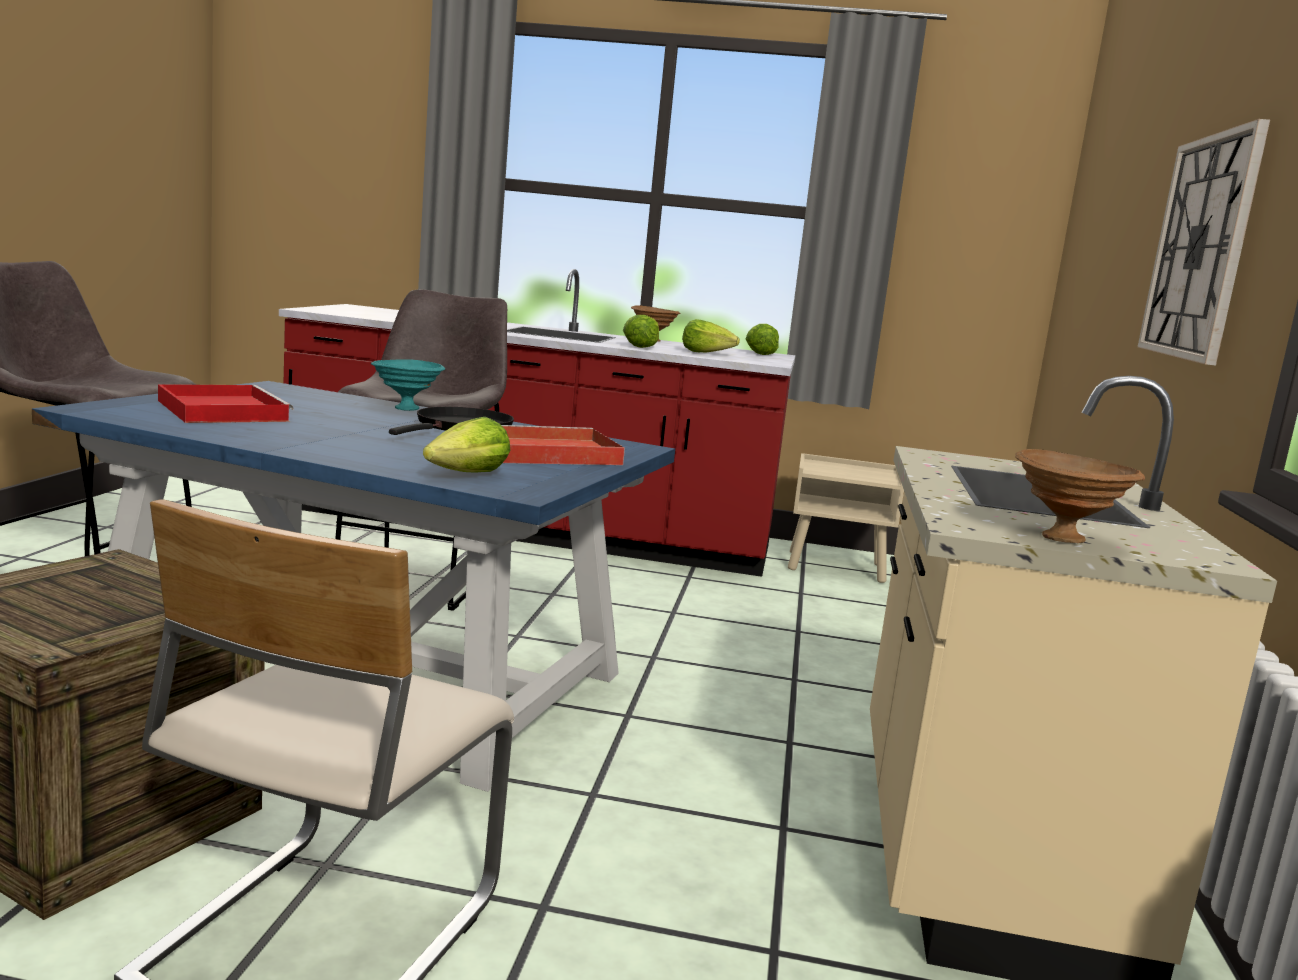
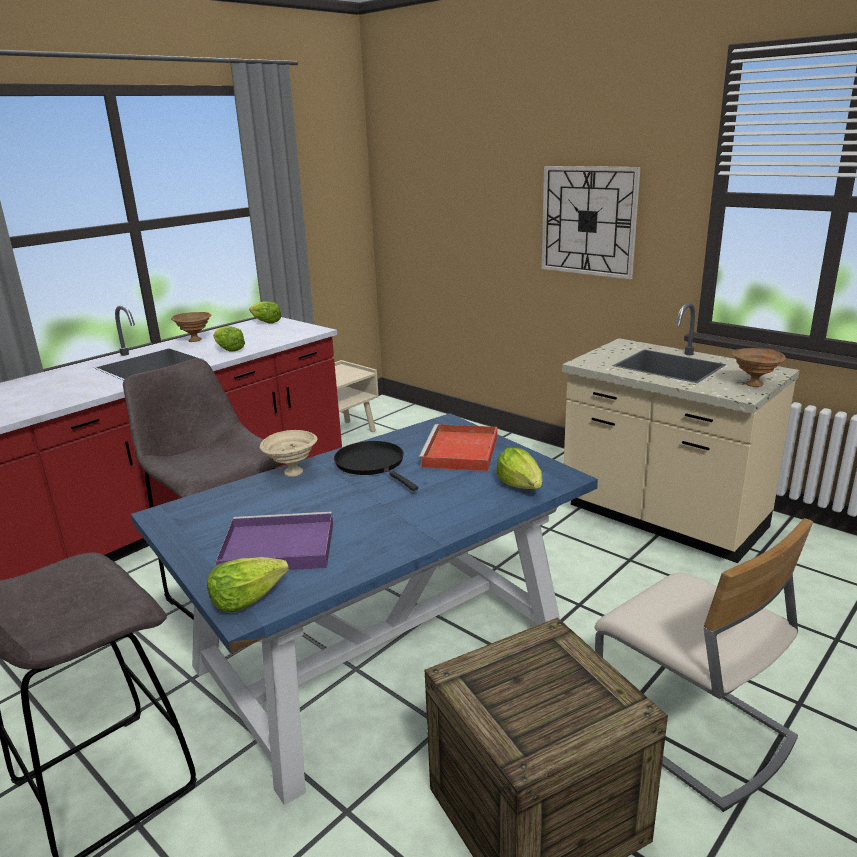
camera: 55 degrees left, 10 degrees up
(221, 410) = (276, 548): red tray -> purple tray
(405, 408) = (292, 473): turquoise bowl -> beige bowl
(707, 353) = (265, 337): lettuce -> lettuce (247, 598)

